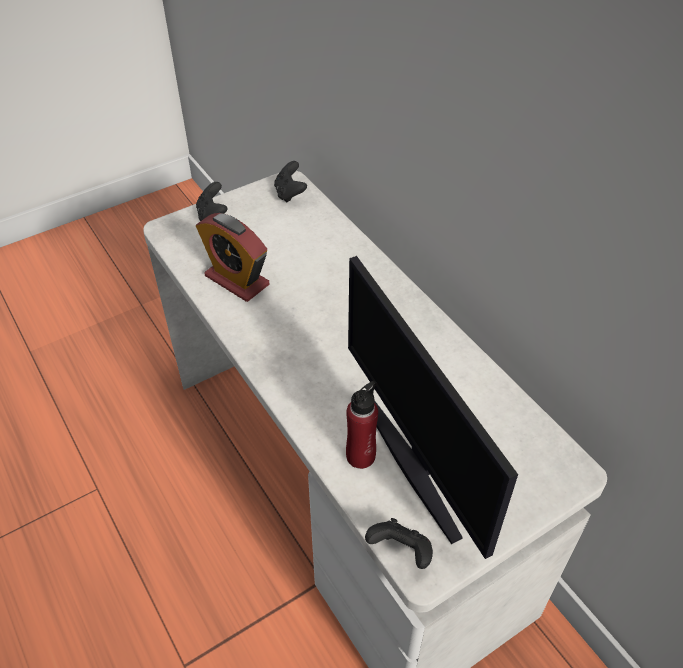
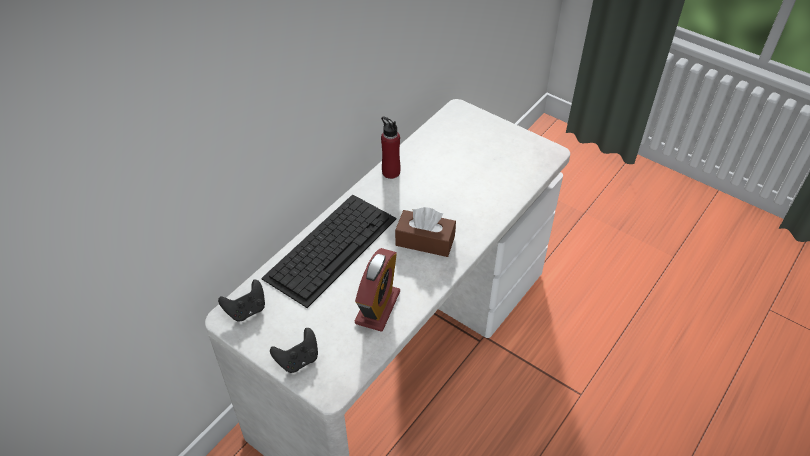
camera: 110 degrees left, 0 degrees up
(309, 345) = (425, 241): none -> brown tissue box
(341, 264) = (331, 246): none -> keyboard
(361, 456) = (499, 191): red bottle -> red bottle (391, 172)
(401, 551) = (547, 162): black game controller -> none
(415, 466) = (492, 167): monitor -> none

